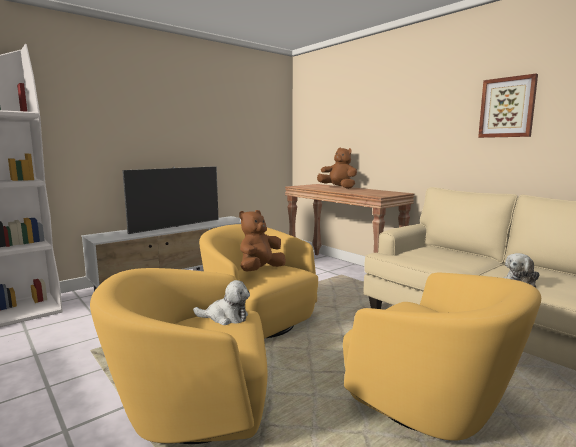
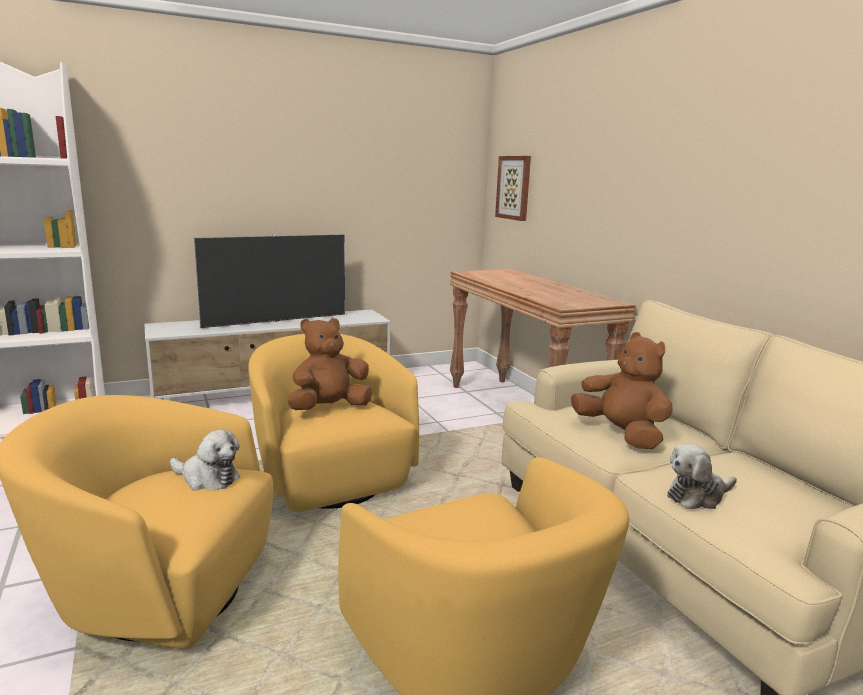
camera: 15 degrees right, 5 degrees up
(338, 188) = (528, 281): brown plush toy -> brown plush toy (621, 434)
(507, 107) = (785, 171): picture -> picture (514, 187)

